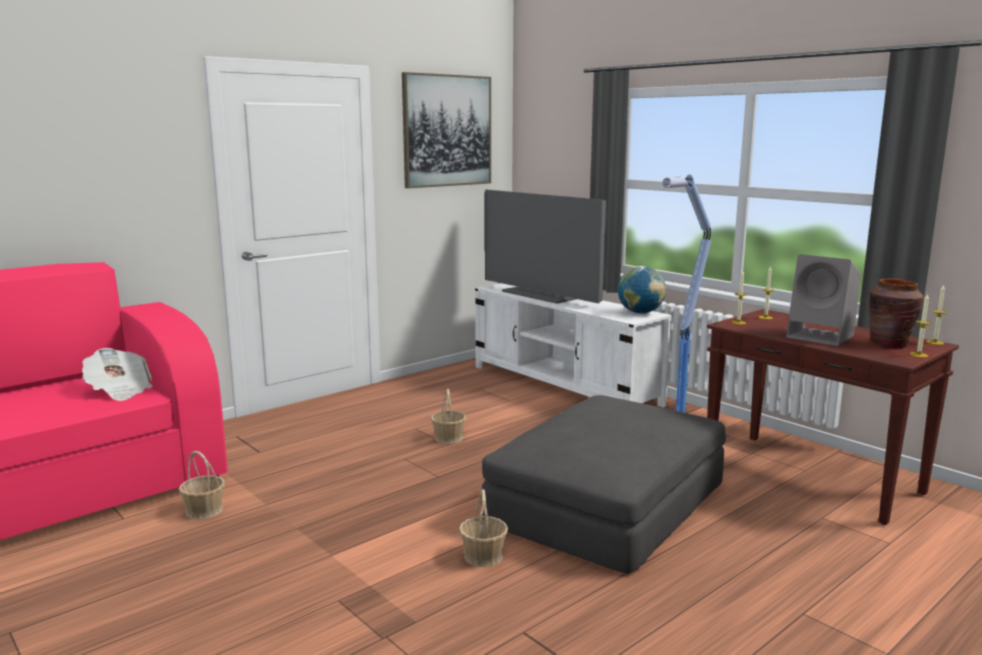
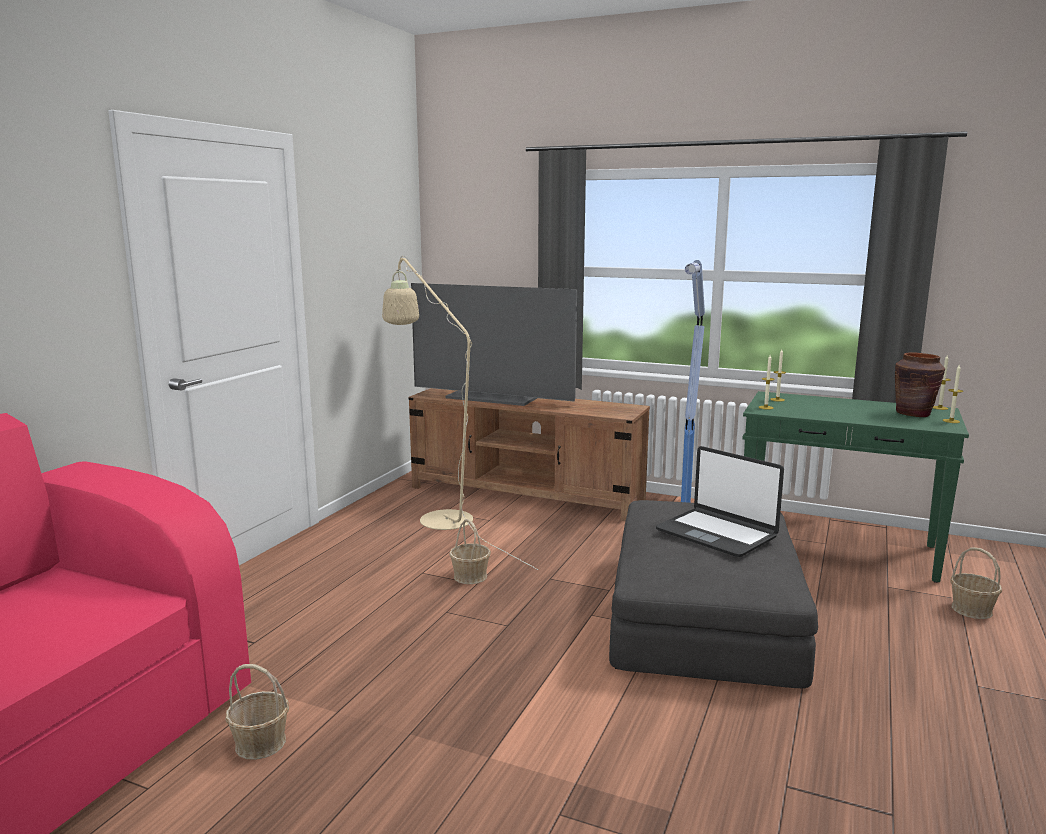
camera: 25 degrees left, 0 degrees up
(119, 391) = (93, 601): newspaper -> none
(447, 131) = (366, 215): picture -> none
(473, 390) = (438, 515): none -> beige floor lamp
(483, 556) = (655, 708): basket -> basket (971, 609)
(564, 385) = (526, 494): white tv stand -> brown tv stand
(615, 427) = (717, 533): none -> laptop
(640, 313) = (620, 407): globe -> none
(813, 477) = (839, 549): brown console table -> green console table
(822, 337) = (854, 413): grey speaker -> none

